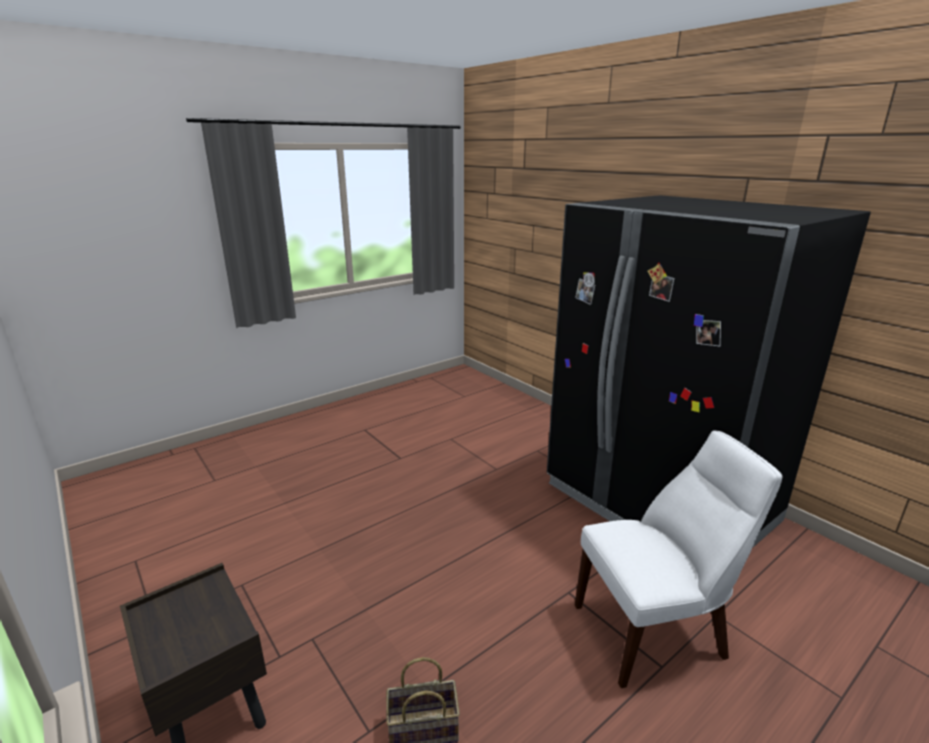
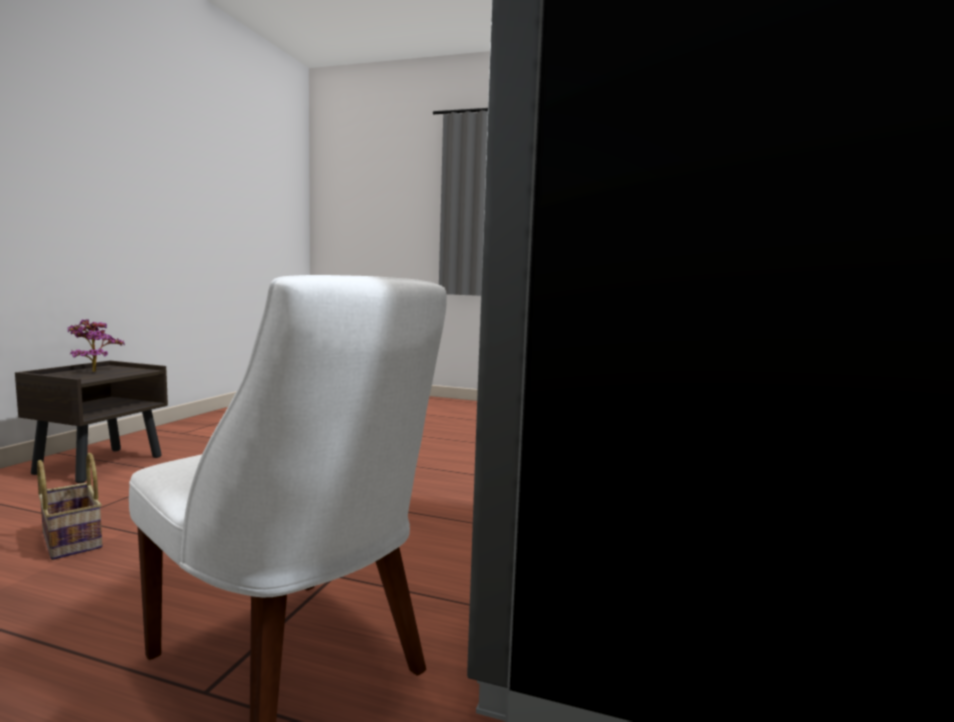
camera: 55 degrees right, 15 degrees down
(175, 624) = (93, 371): none -> potted plant

